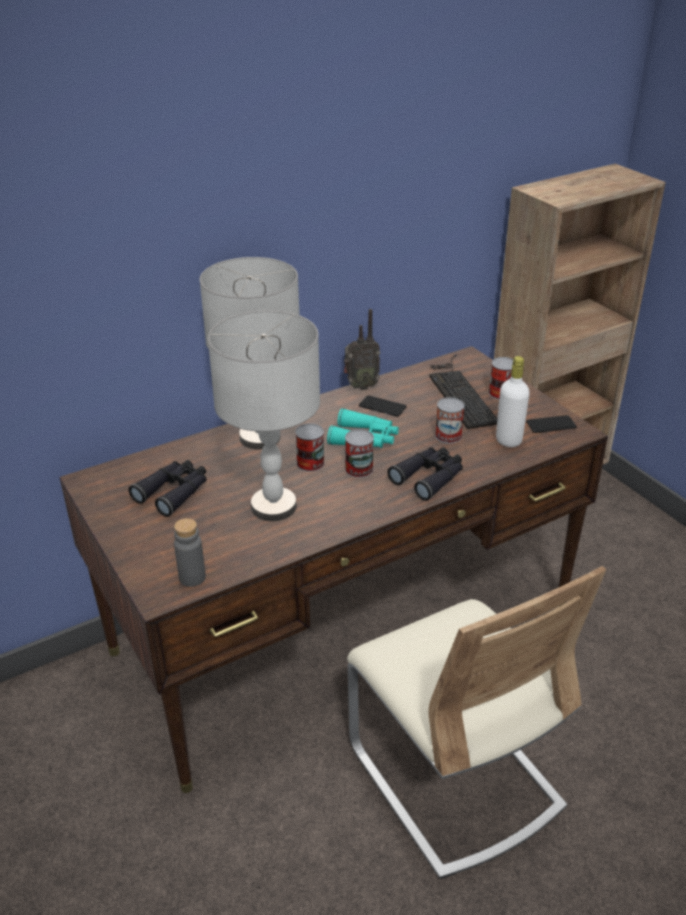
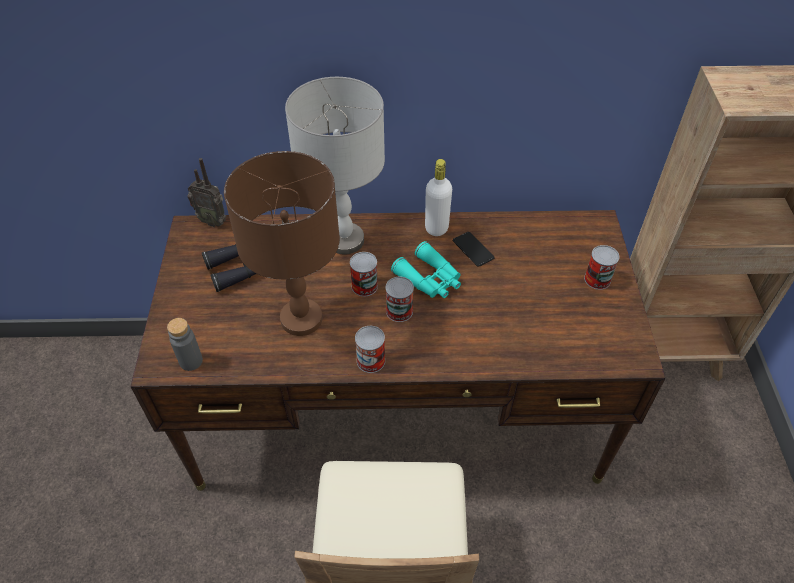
camera: 30 degrees right, 15 degrees up
(274, 506) = (302, 319): grey table lamp -> brown table lamp
(360, 386) = (472, 217): radio -> radio (213, 221)
(429, 477) = (452, 348): black binoculars -> none
(448, 436) = (506, 308): can -> can (371, 360)
(459, 392) = (557, 262): keyboard -> none
(508, 440) = (559, 339): white bottle -> white bottle (436, 228)
(551, 425) = (616, 339): phone -> none

